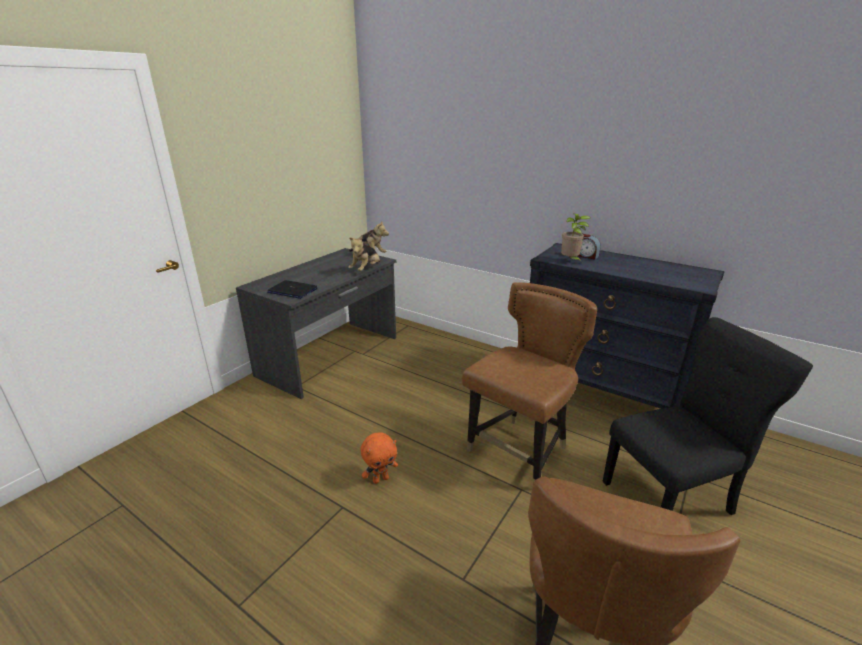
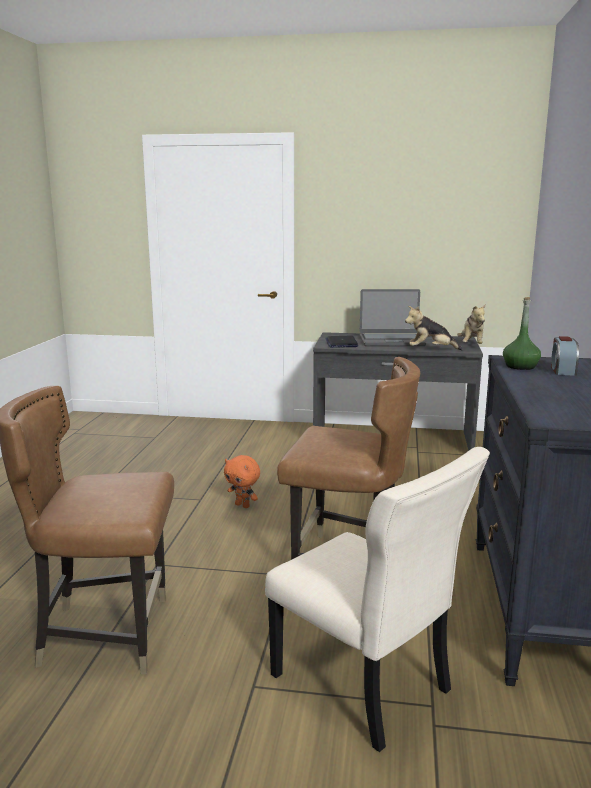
camera: 65 degrees right, 10 degrees down
(317, 273) = (391, 341): none -> laptop
(570, 261) = (520, 366): potted plant -> green bottle
(671, 497) = (365, 687): black chair -> beige chair

